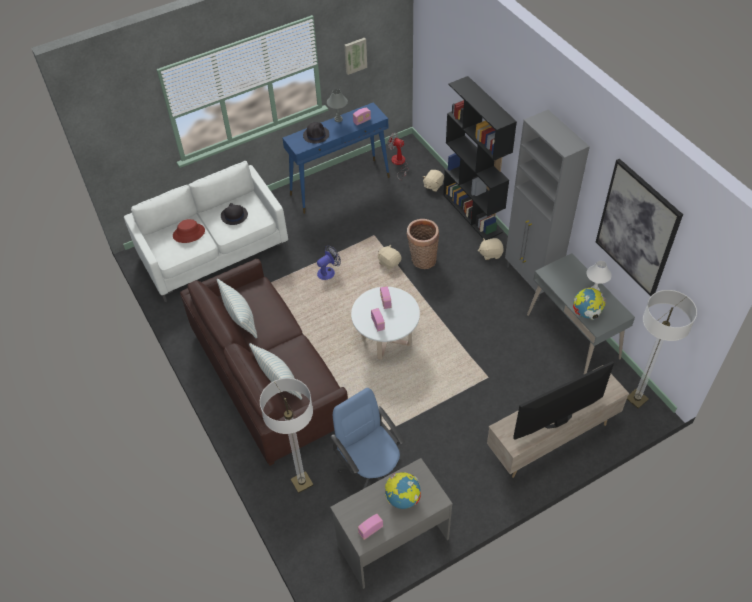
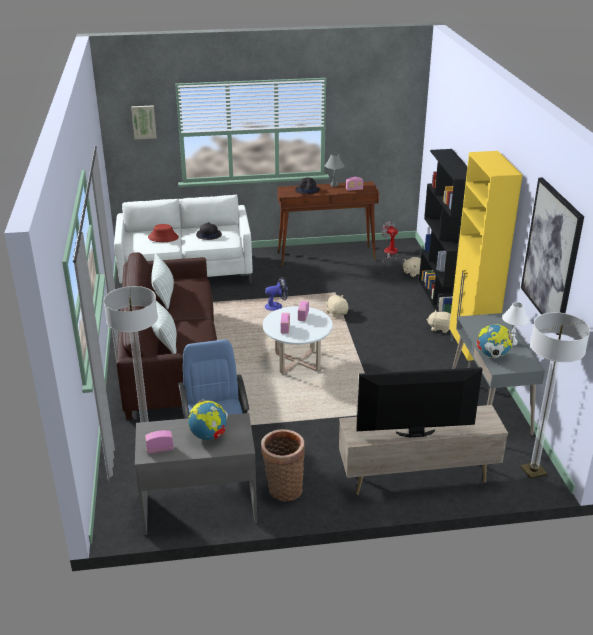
camera: 20 degrees right, 20 degrees down
(340, 185) = (326, 256): blue console table -> brown console table
(355, 55) = (363, 132): picture -> picture (144, 122)
(422, 260) = (369, 318): basket -> basket (283, 489)
(530, 279) = (470, 355): grey cabinet -> yellow cabinet

